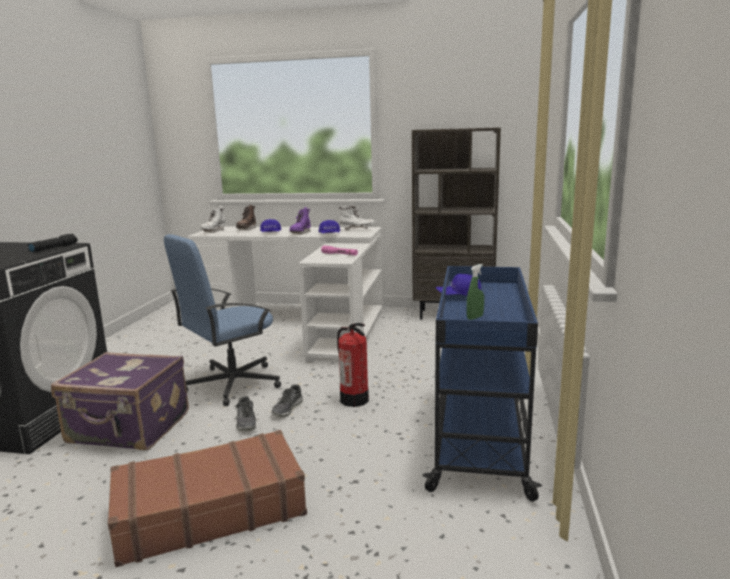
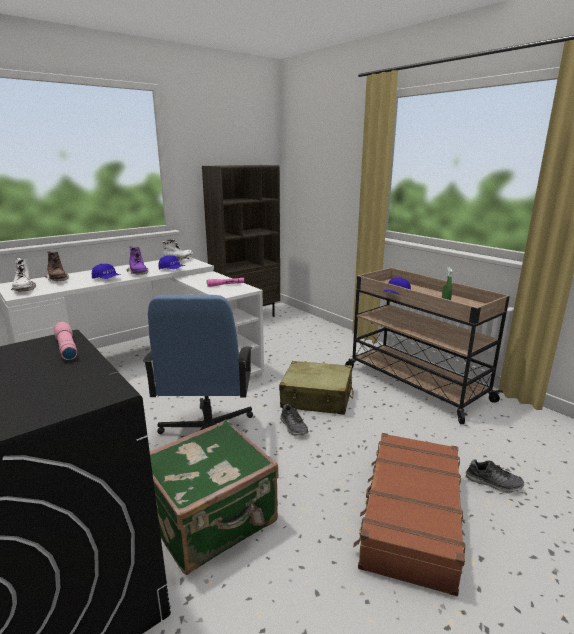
camera: 50 degrees left, 5 degrees up
(54, 248) = (66, 347): black flashlight -> pink flashlight
(129, 429) = (212, 520): purple suitcase -> green suitcase
(246, 422) = (290, 452): shoe -> shoe (493, 483)
(354, 399) = (317, 398): fire extinguisher -> beige suitcase
(479, 434) = (414, 383): blue cart -> beige cart

